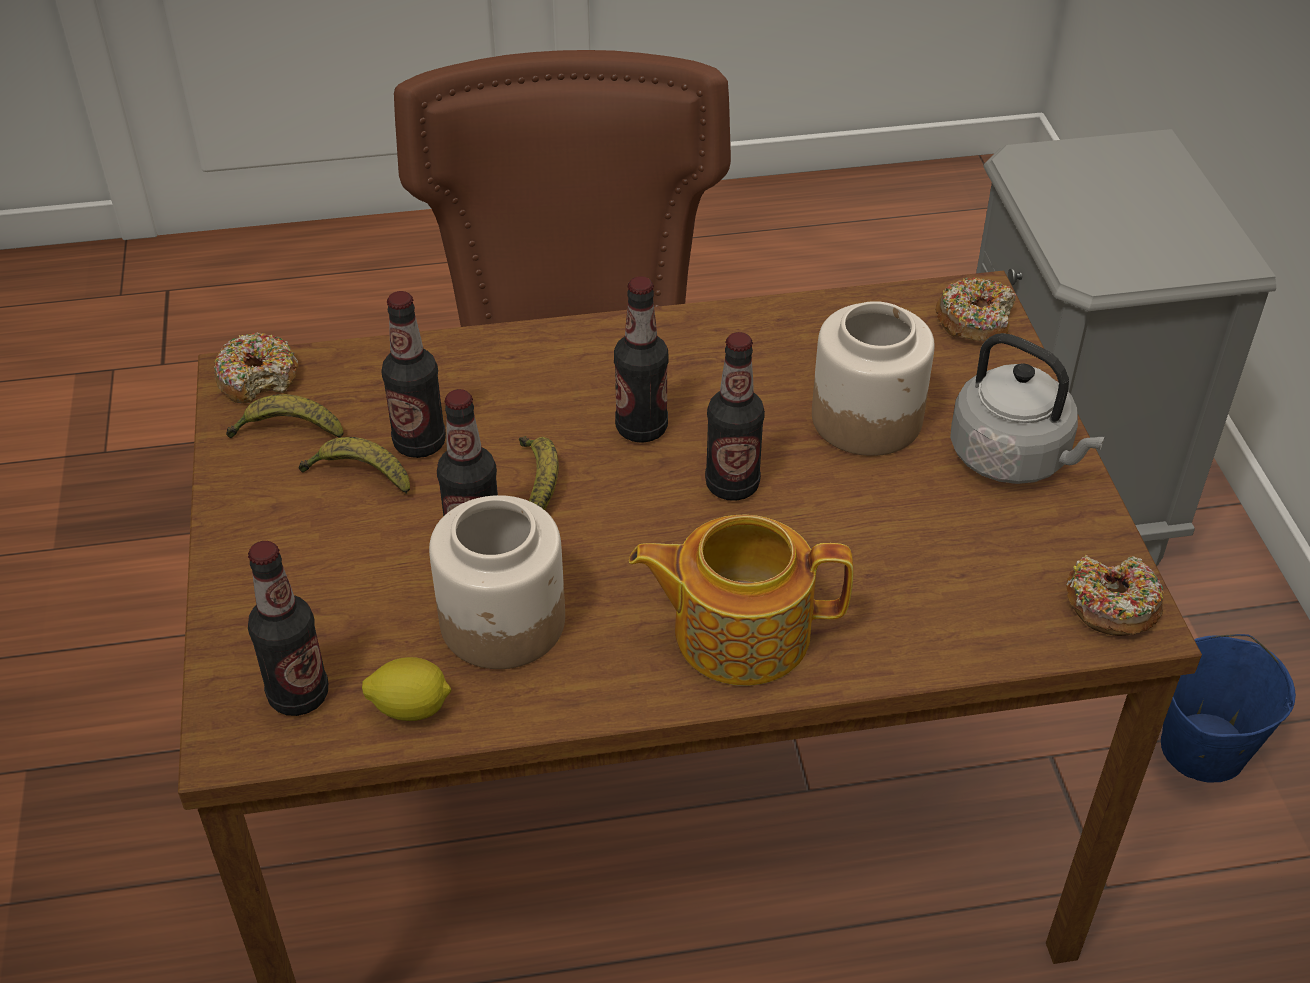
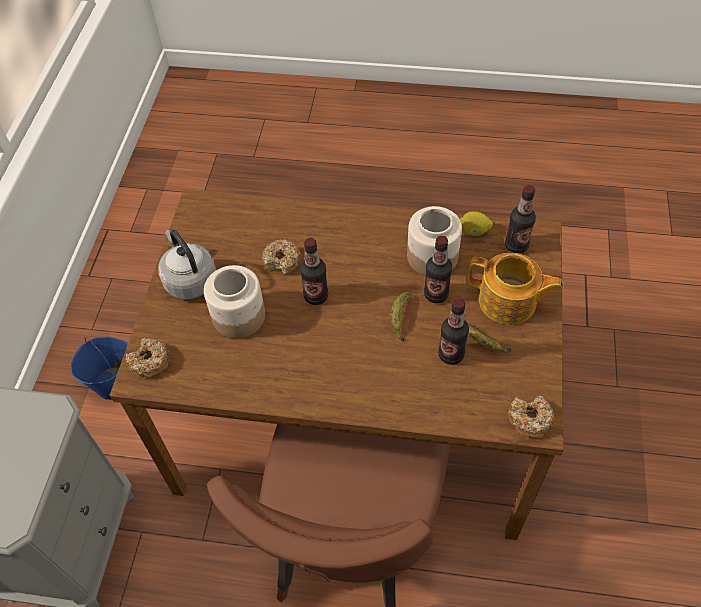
camera: 160 degrees left, 10 degrees up
(288, 431) = (515, 378): banana -> none
(641, 428) = (343, 337): bottle -> none
(738, 631) = (343, 232): teapot -> teapot (508, 302)
(1111, 606) = (201, 210): donut -> donut (282, 261)

